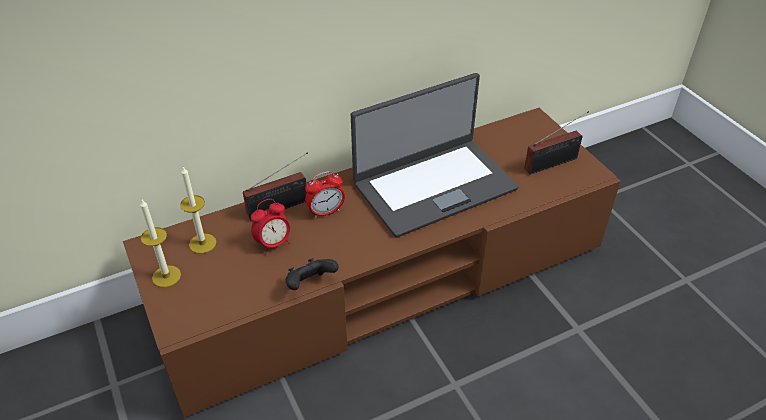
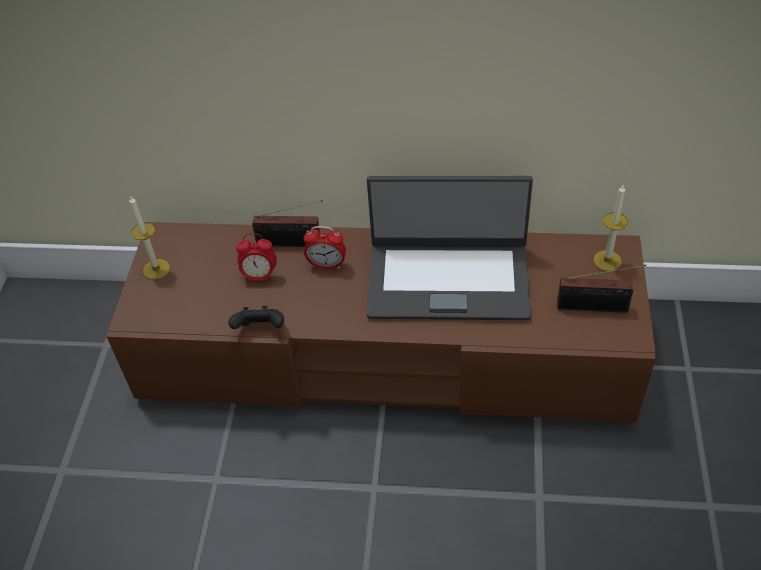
camera: 35 degrees right, 5 degrees up
(202, 243) = (204, 251): candle -> candle (607, 260)

